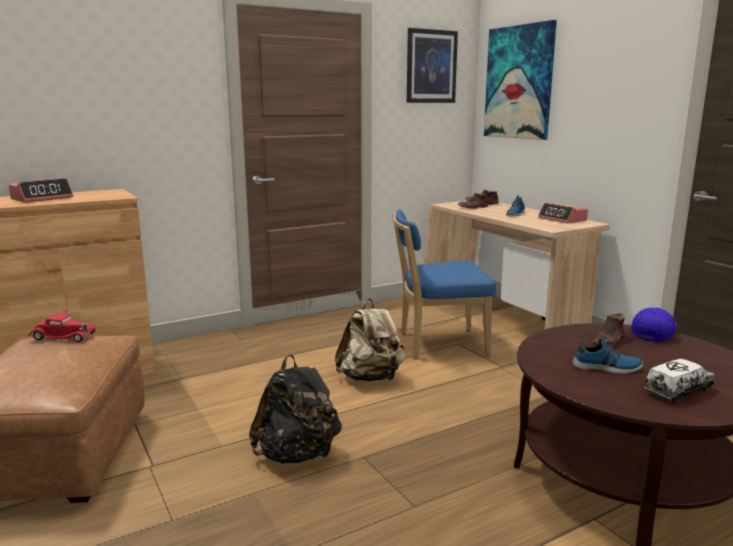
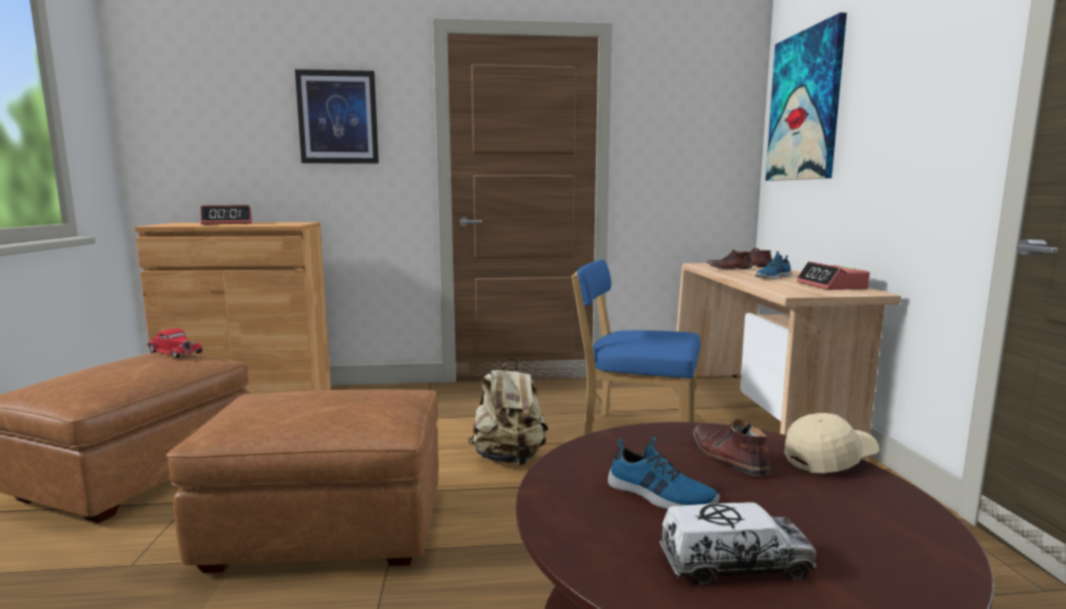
camera: 25 degrees right, 5 degrees down
(297, 455) = (327, 528): black backpack -> brown ottoman
(431, 66) = (695, 96): picture -> picture (338, 117)
(609, 341) = (727, 457): brown shoe -> brown shoe turned 90 degrees clockwise
(654, 333) = (829, 459): blue cap -> beige cap

